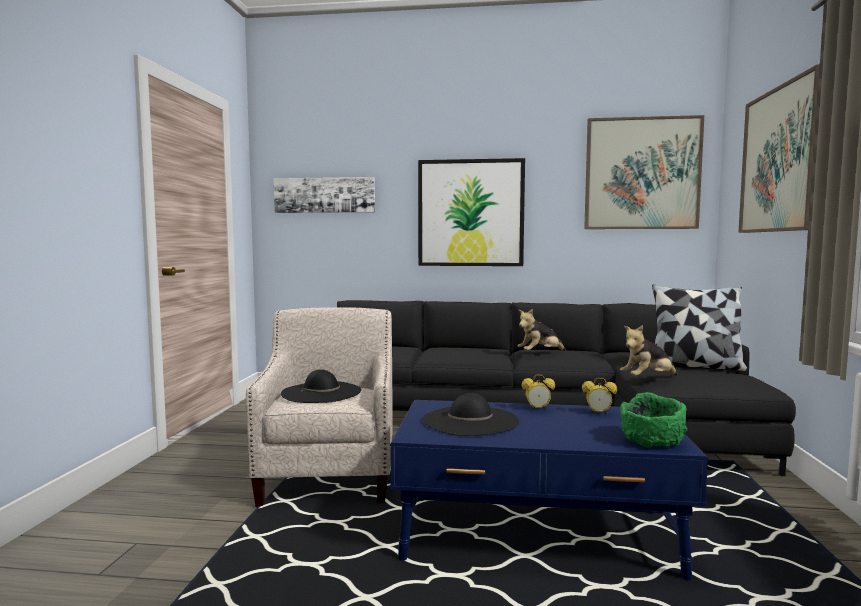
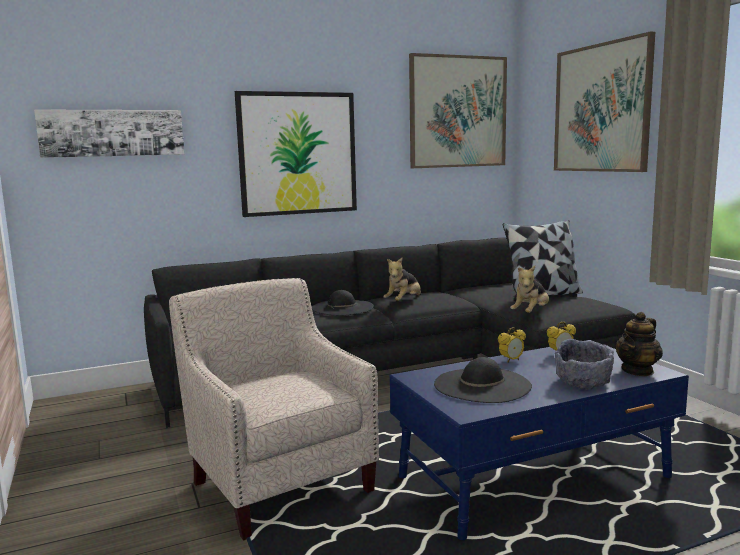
camera: 30 degrees left, 5 degrees up
(321, 392) = (275, 387): black hat -> black hat (342, 308)
(569, 437) = (583, 382): none -> grey bowl
(652, 441) = (638, 371): green bowl -> teapot

